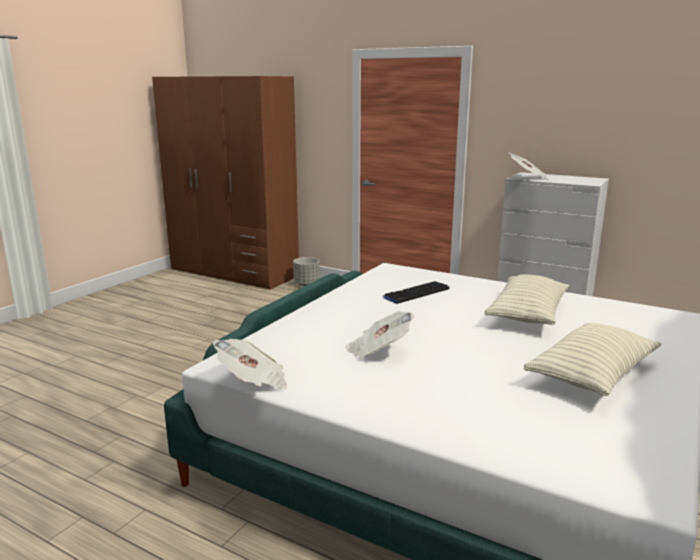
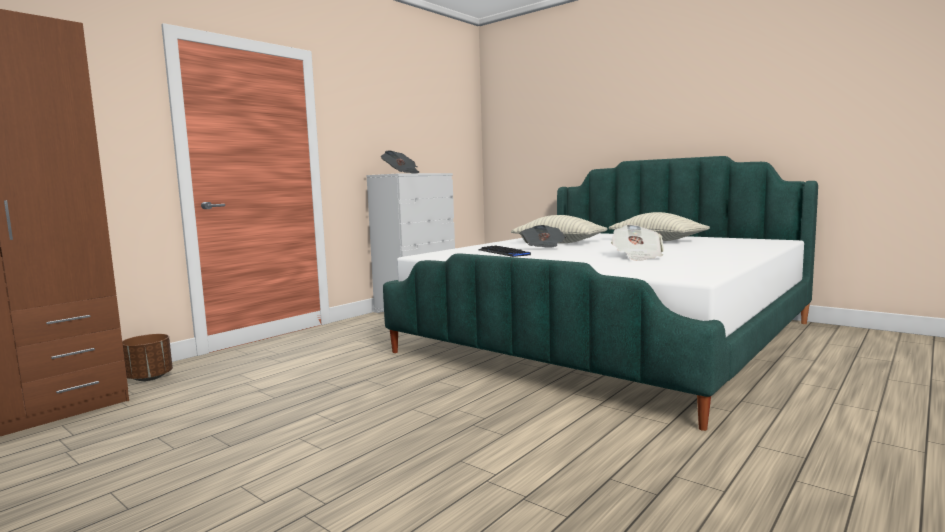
camera: 80 degrees left, 10 degrees down
(253, 381) = (718, 272): newspaper -> newspaper (543, 250)
(306, 284) = (149, 378): grey planter -> brown planter

